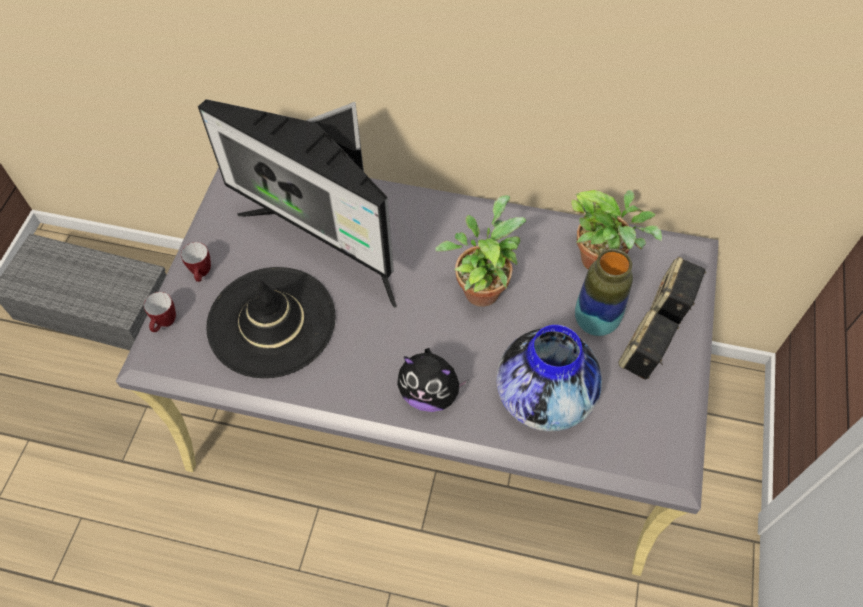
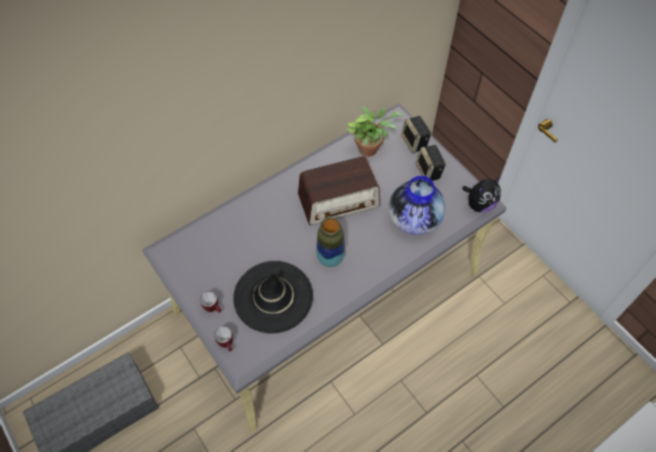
camera: 50 degrees left, 0 degrees up
(330, 241) = (252, 240): monitor -> none
(430, 393) = (373, 259): plush toy -> plush toy (479, 204)
(481, 287) = (339, 201): potted plant -> radio
(595, 322) = (397, 174): vase -> vase (330, 258)

